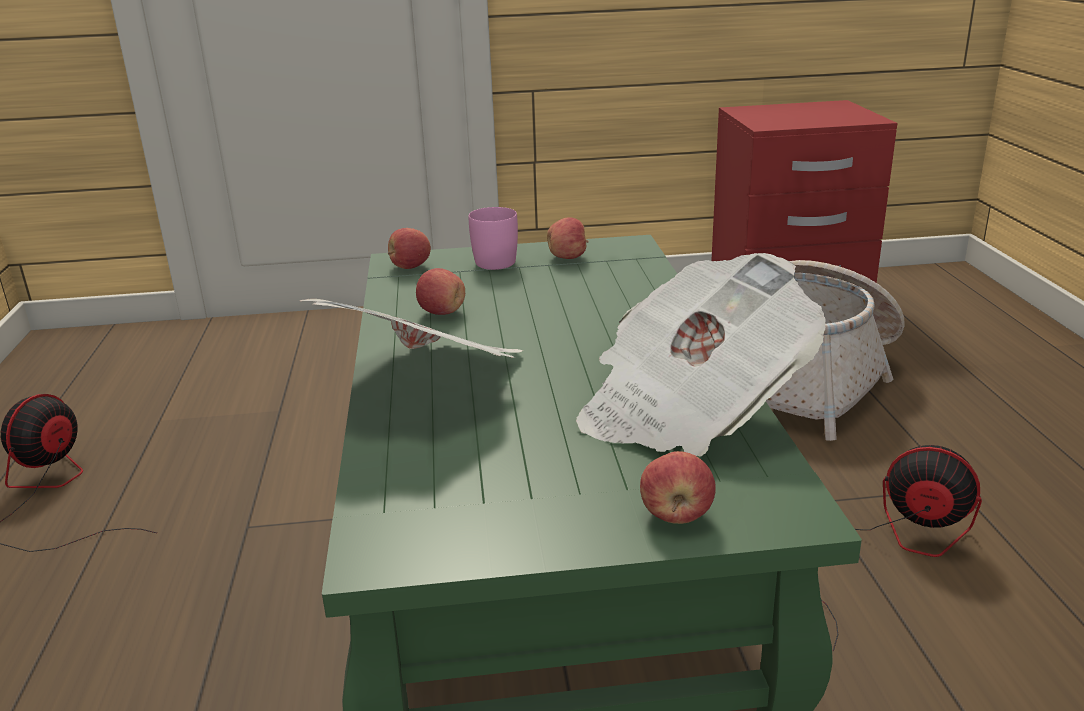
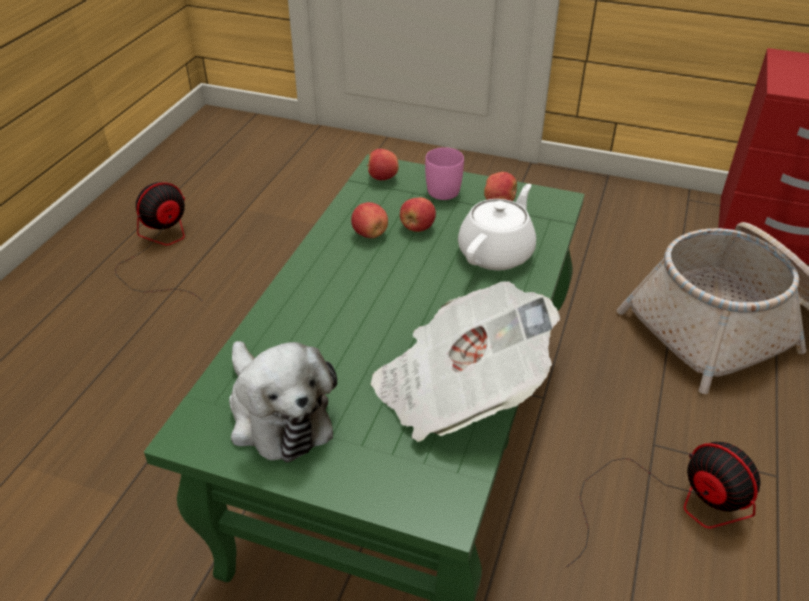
camera: 25 degrees right, 15 degrees up
(426, 381) = (313, 299): newspaper -> none
(486, 495) = (277, 414): none -> plush toy
(608, 294) = (497, 253): none -> white teapot
(676, 515) = (371, 480): apple -> apple (417, 227)

